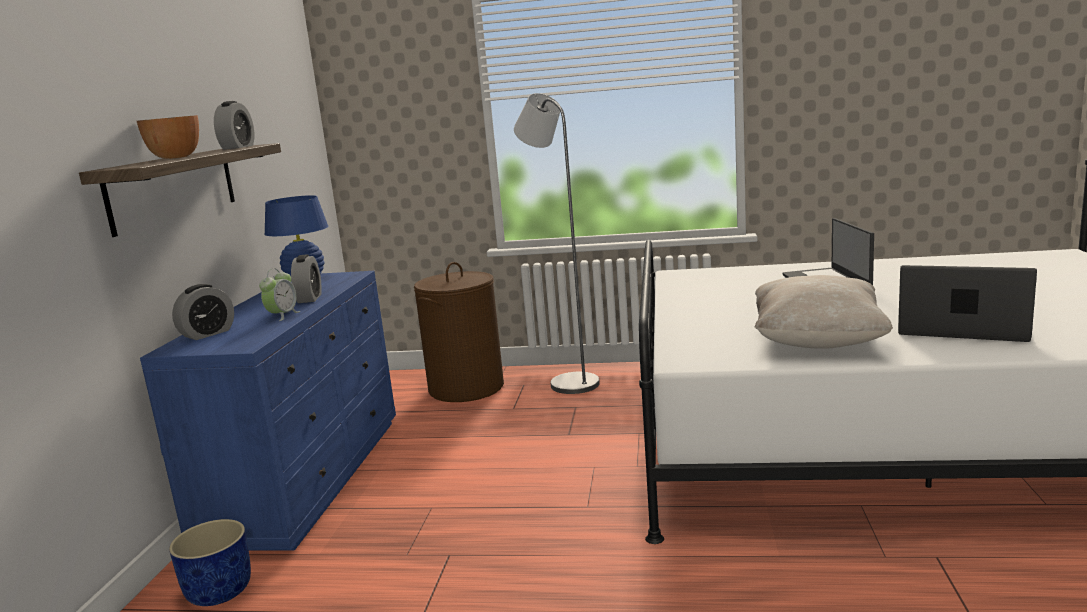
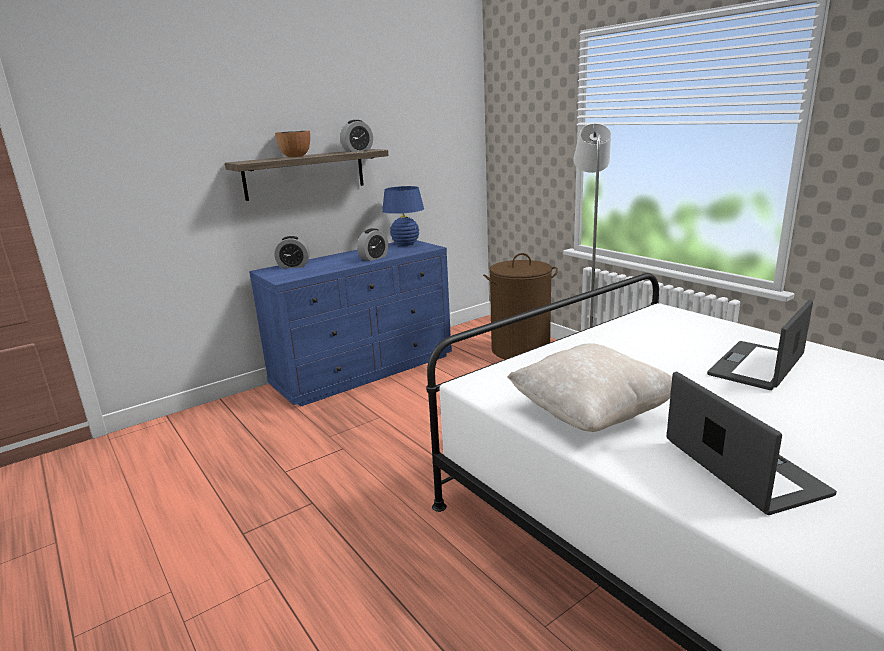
camera: 45 degrees right, 5 degrees up
(218, 591) = (251, 410): blue planter -> none
(282, 316) = (338, 266): alarm clock -> none

